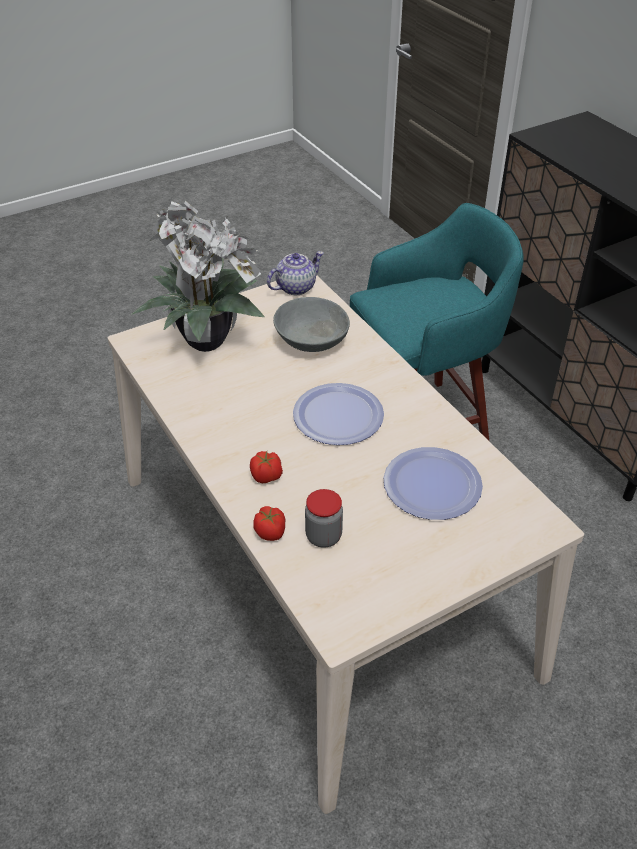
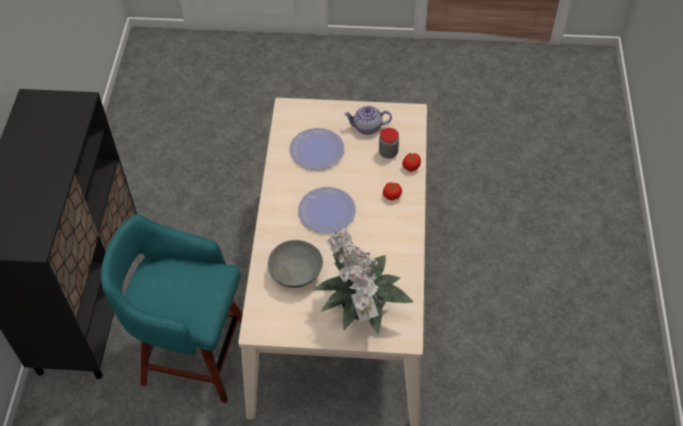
camera: 145 degrees left, 10 degrees up
(296, 287) = (264, 329): teapot -> teapot (367, 127)

